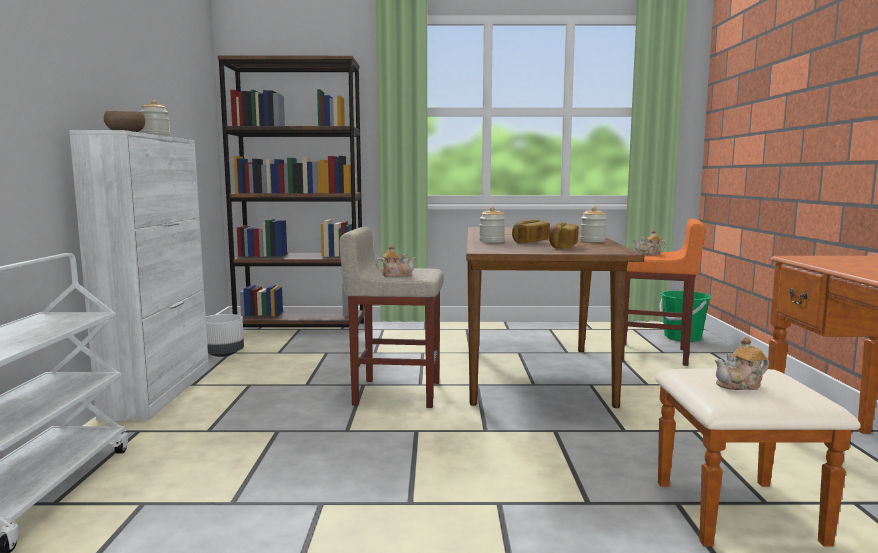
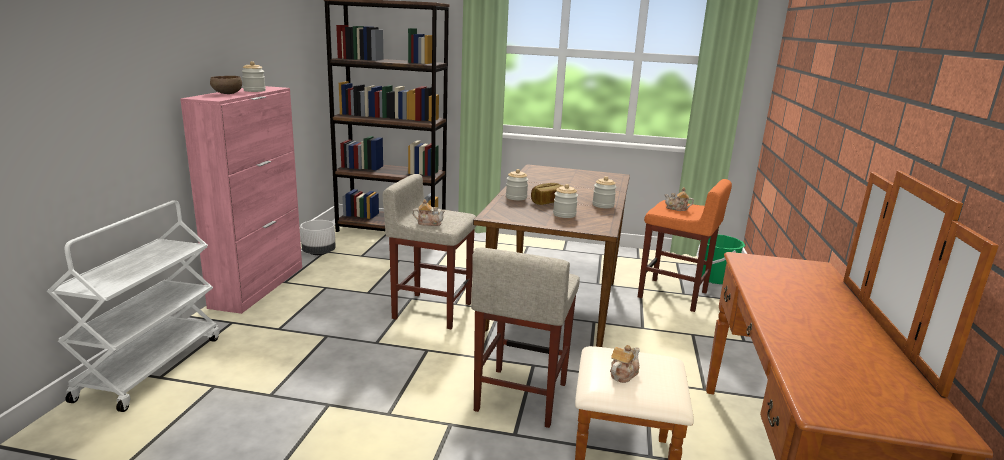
camera: 10 degrees right, 10 degrees up
(159, 391) = (259, 286): white cabinet -> pink cabinet
(562, 246) = (564, 214): bread -> jar
(565, 463) = (520, 397): none -> beige stool
(740, 385) = (623, 374): teapot -> teapot turned 135 degrees clockwise

